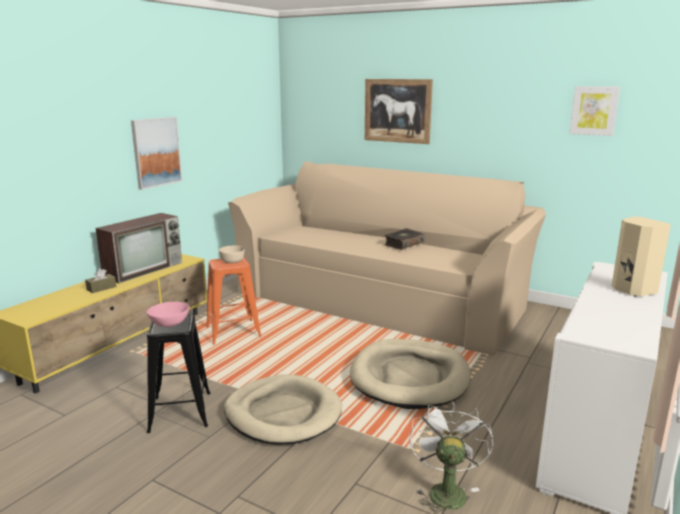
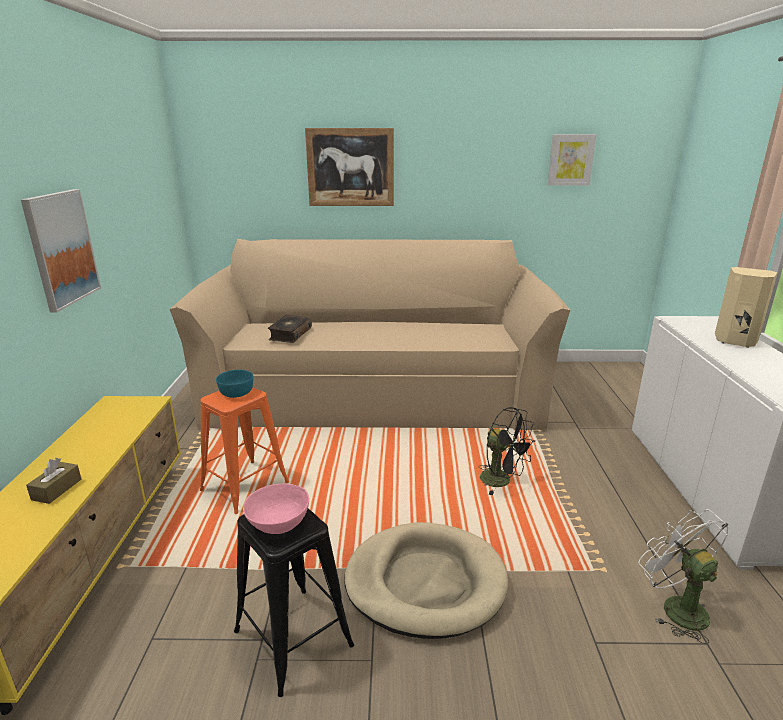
camera: 30 degrees left, 5 degrees up
(144, 269) = (95, 435): television -> none
(232, 261) = (237, 392): beige bowl -> turquoise bowl
(403, 244) = (410, 327): book -> book (289, 334)
(410, 377) = (502, 481): beige dog bed -> black fan

